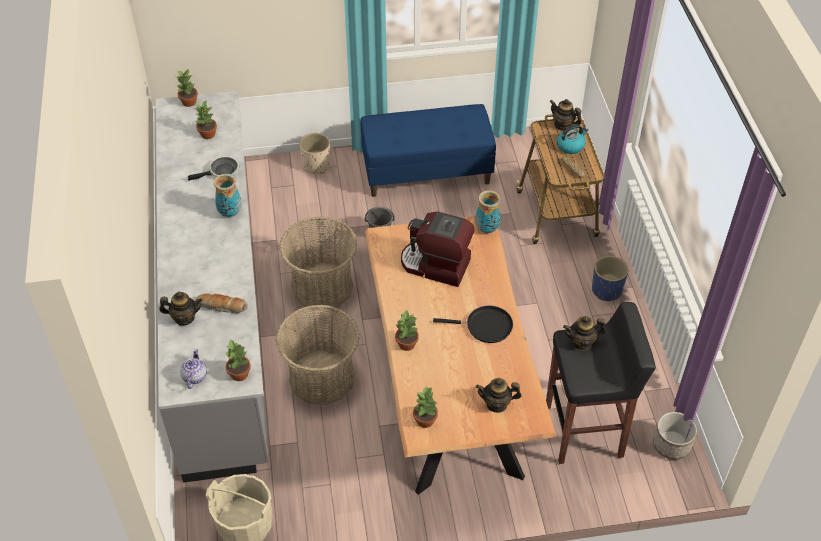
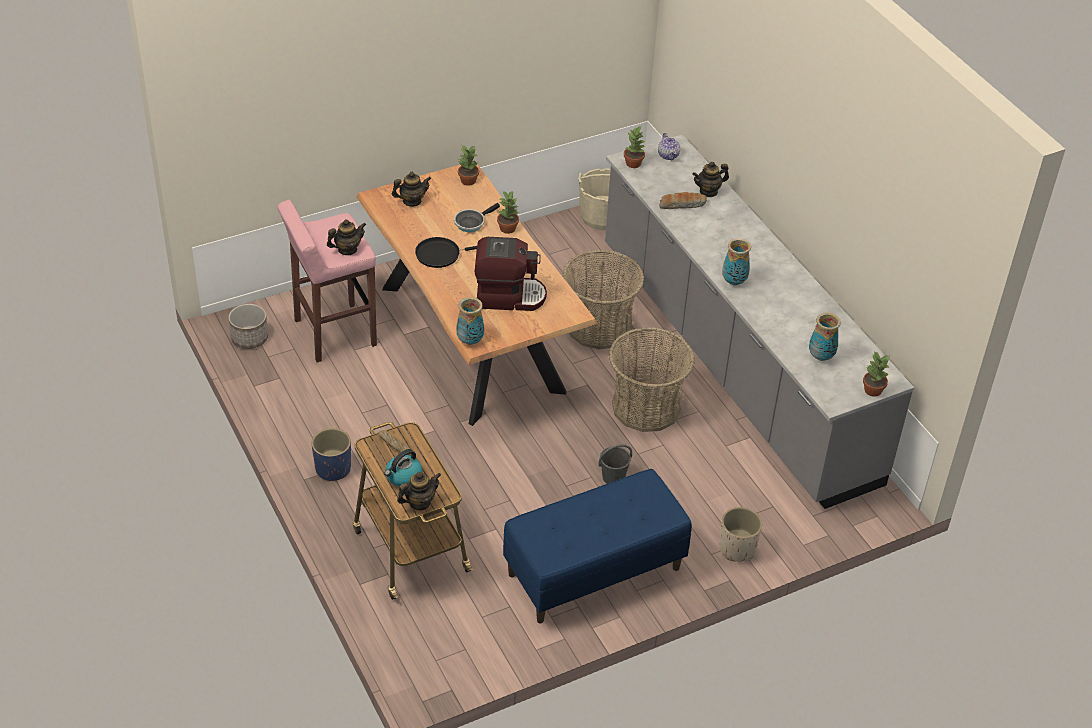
camera: 160 degrees right, 5 degrees down
(207, 134) = (821, 356): potted plant -> vase
(222, 172) = (773, 319): frying pan -> frying pan (471, 222)
(563, 125) = (419, 502): teapot -> teapot turned 45 degrees counterclockwise
(585, 431) = (333, 333): black stool -> pink stool

